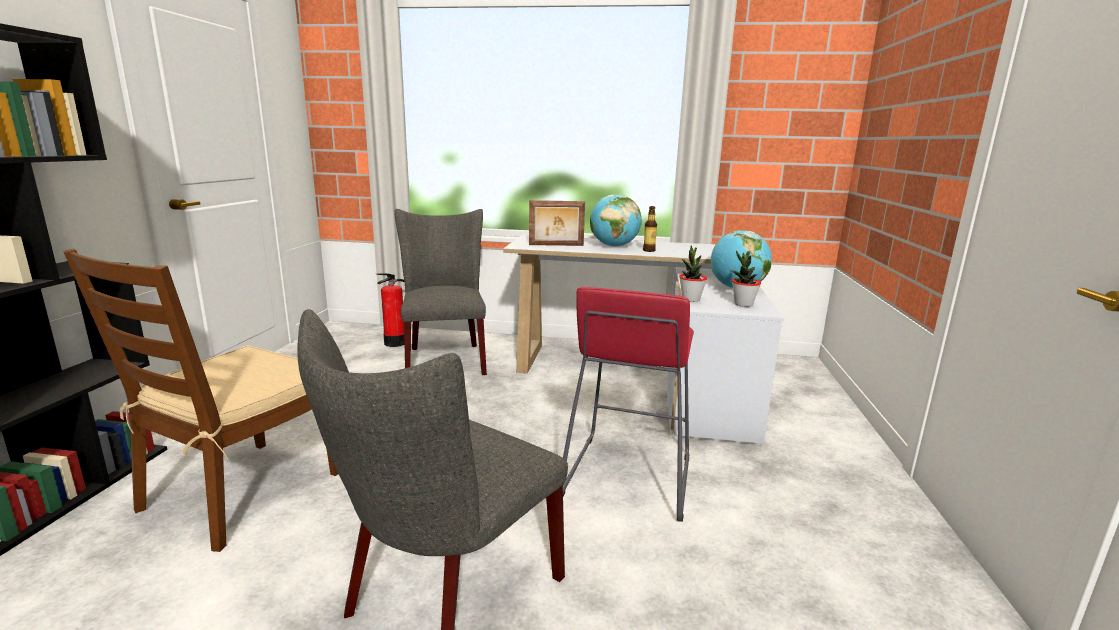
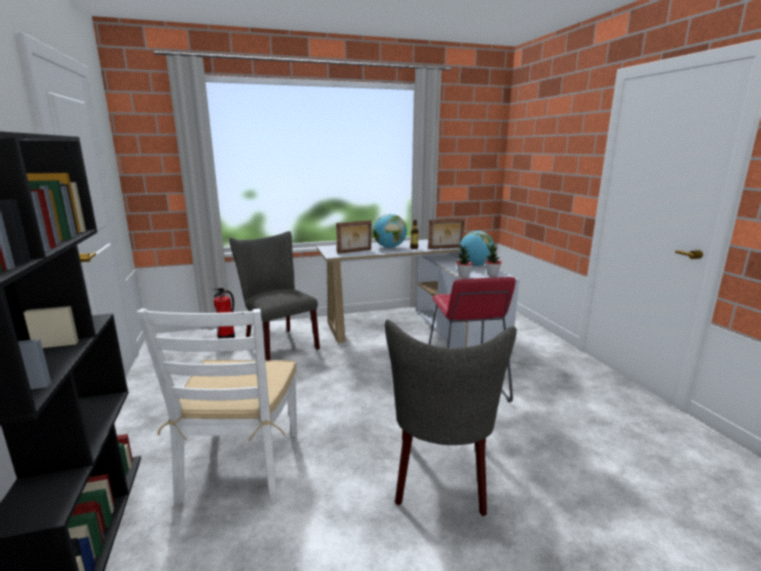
camera: 25 degrees left, 0 degrees up
(241, 491) = (242, 465): brown chair -> white chair
(697, 256) = (445, 248): none -> picture frame

